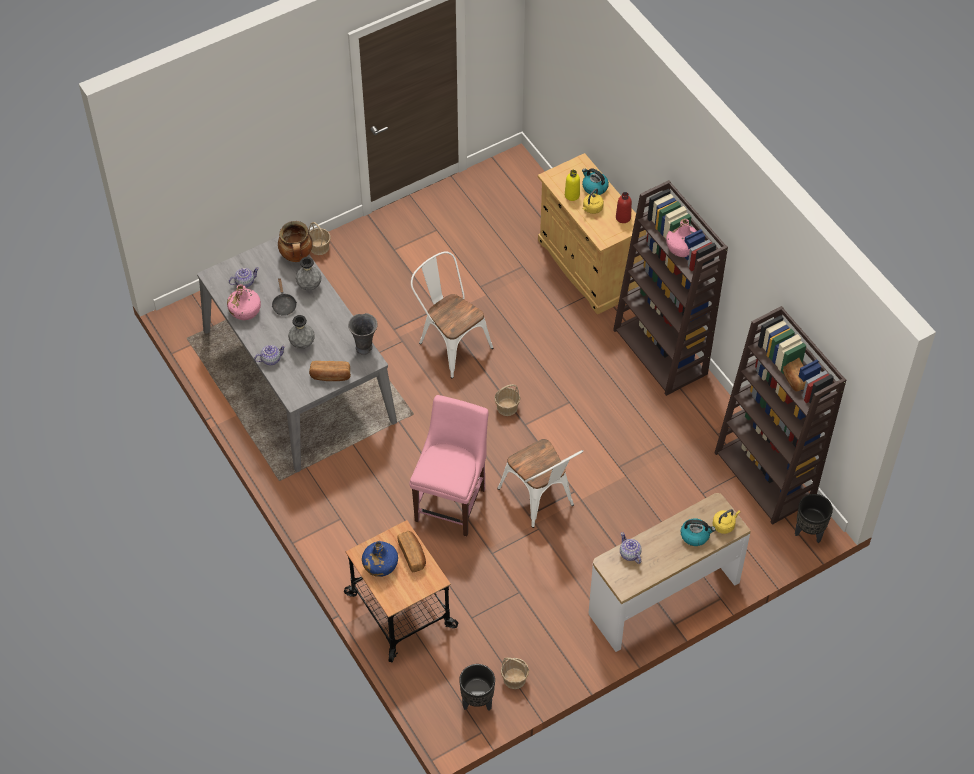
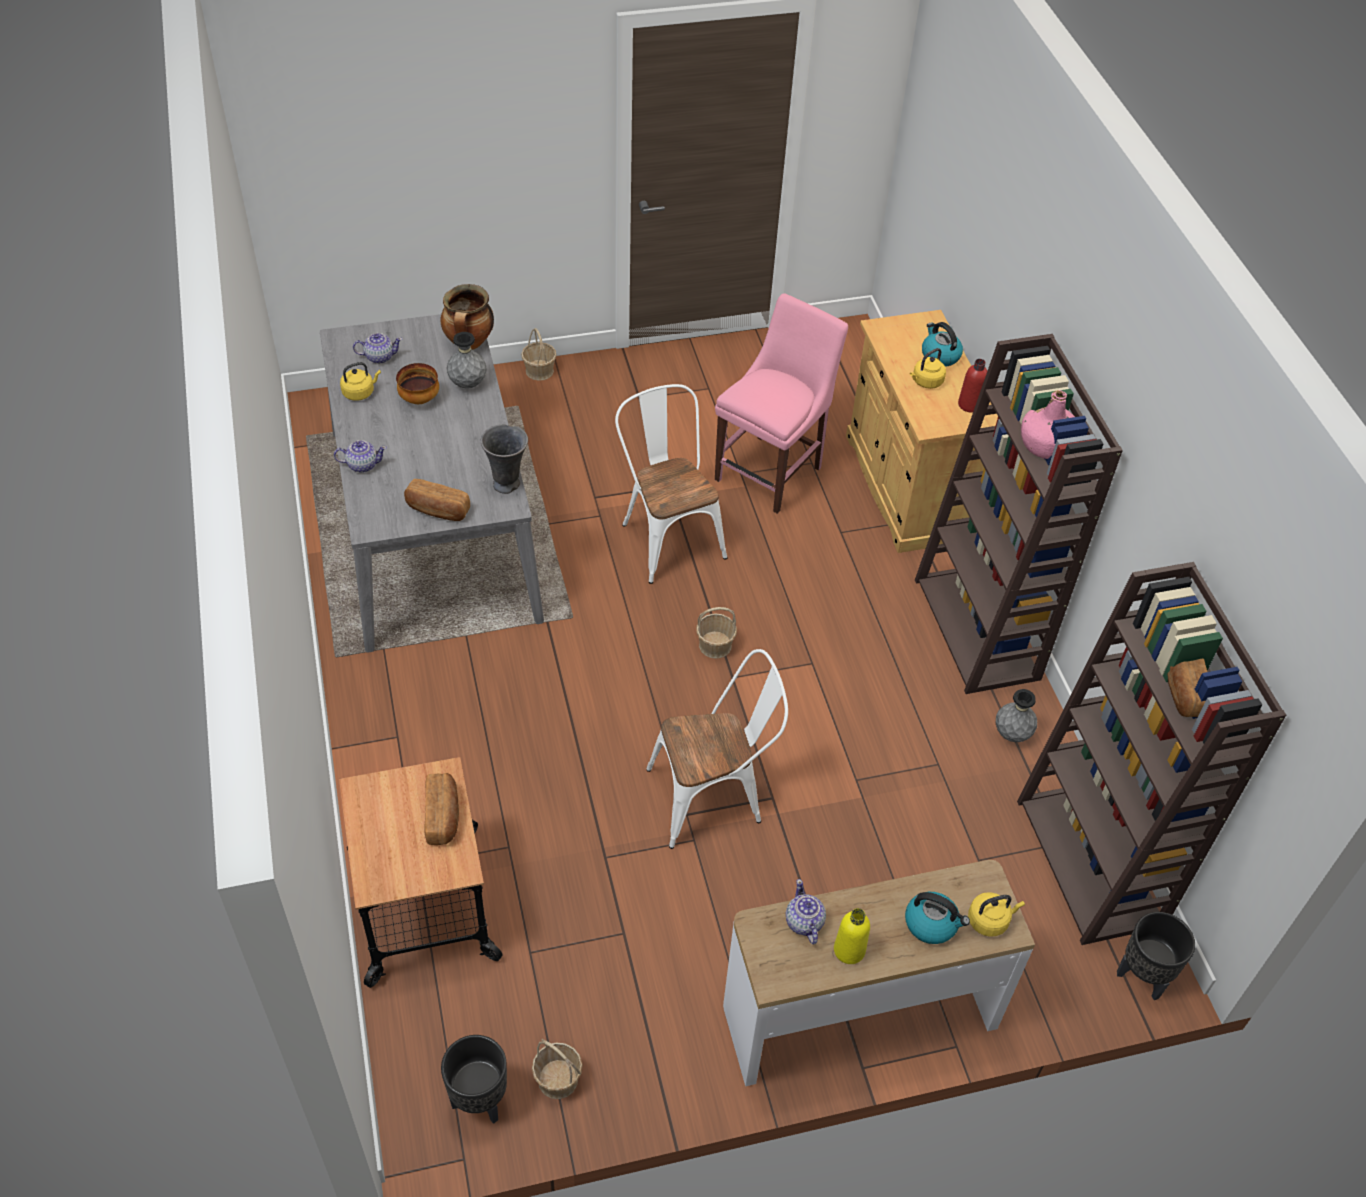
camera: 15 degrees right, 5 degrees down
(245, 310) = (360, 392): pink bottle -> yellow kettle
(284, 305) = (419, 399): black frying pan -> bowl
(302, 344) = (418, 456): grey vase -> grey vase (1012, 734)
(380, 565) = (383, 817): blue bottle -> none
(452, 502) = (576, 760): pink chair -> pink chair (772, 471)
(540, 500) = (714, 796): white chair -> white chair turned 90 degrees counterclockwise
(572, 195) = (902, 358): yellow bottle -> yellow bottle (849, 950)

